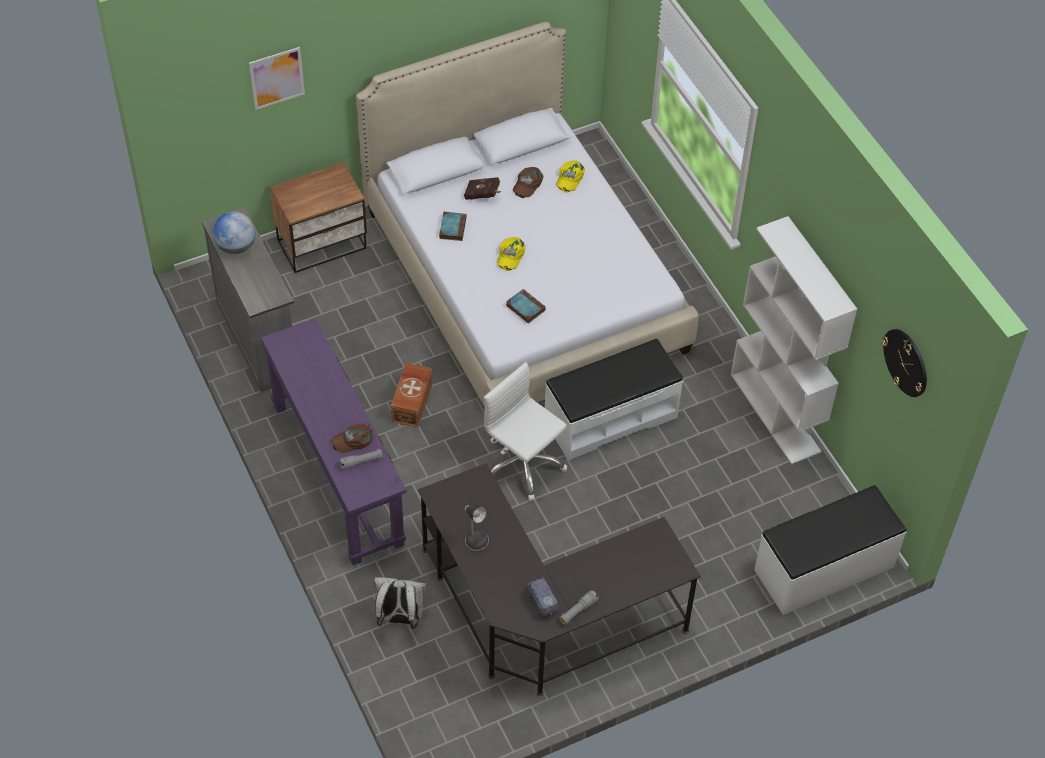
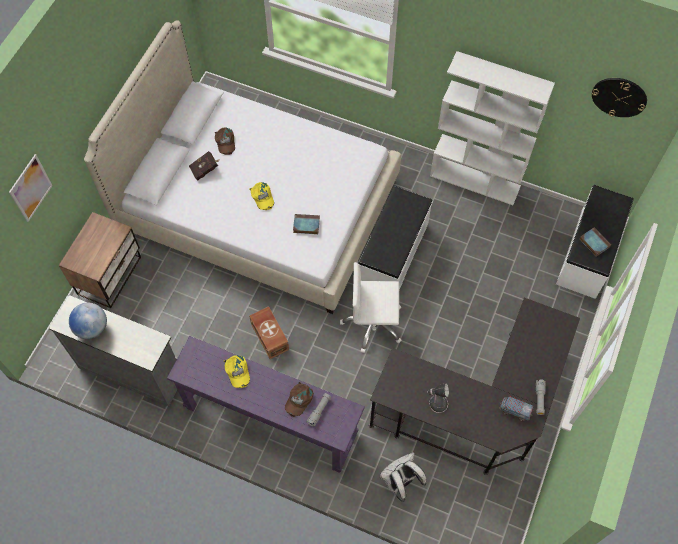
camera: 40 degrees left, 10 degrees up
(452, 227) = (208, 205): book -> book (593, 242)
(569, 178) = (247, 120): yellow cap -> yellow cap (237, 372)

